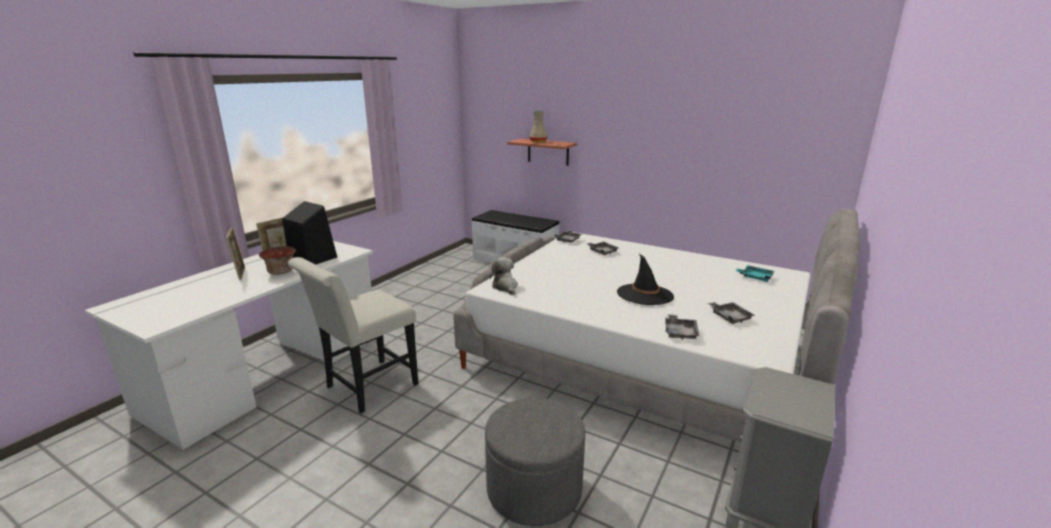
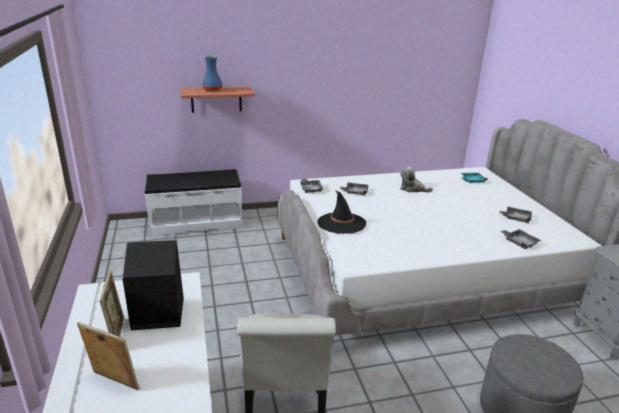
camera: 45 degrees left, 5 degrees up
(281, 272) = (163, 350): bowl -> none
(505, 287) = (360, 256): plush toy -> plush toy (412, 189)
(538, 141) = (213, 90): beige vase -> blue vase
(645, 295) = (450, 221): black hat -> black hat (341, 223)

